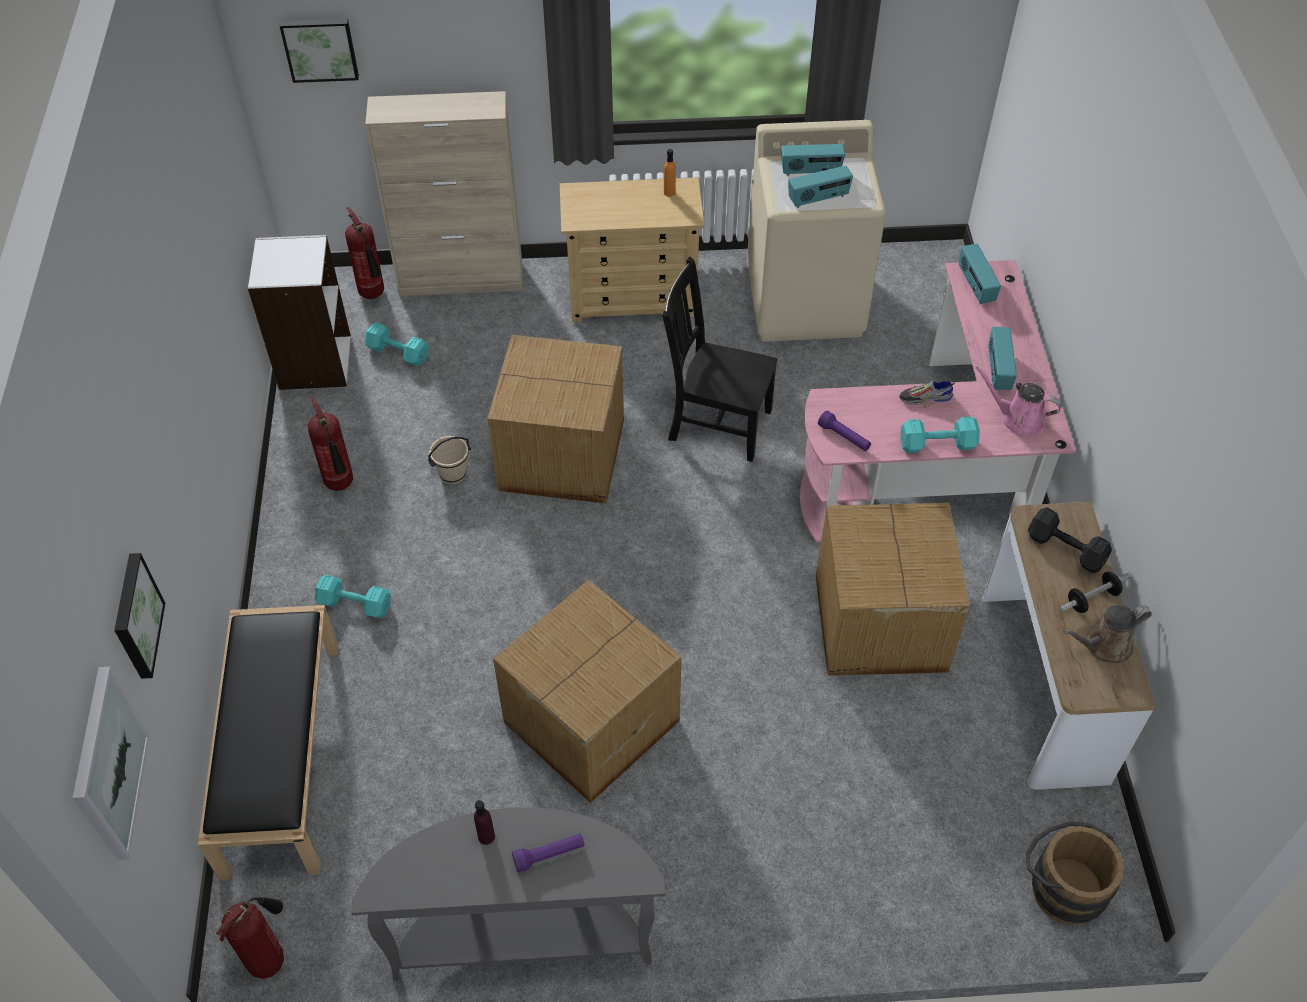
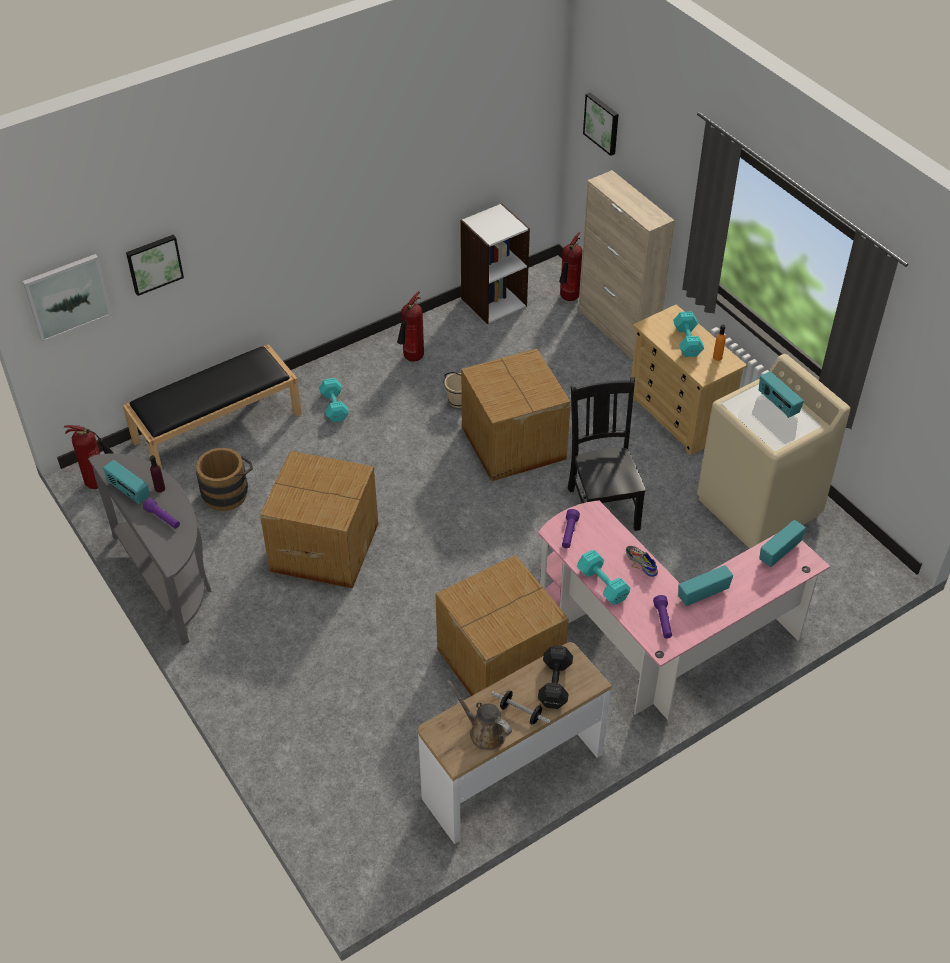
camera: 60 degrees right, 5 degrees down
(399, 354) = (531, 333): turquoise dumbbell -> turquoise dumbbell (687, 342)
(818, 199) = (753, 418): radio -> radio (128, 491)
(1017, 419) = (663, 621): pink watering can -> purple flashlight
(1061, 885) = (356, 840): brown bucket -> brown bucket (227, 491)

